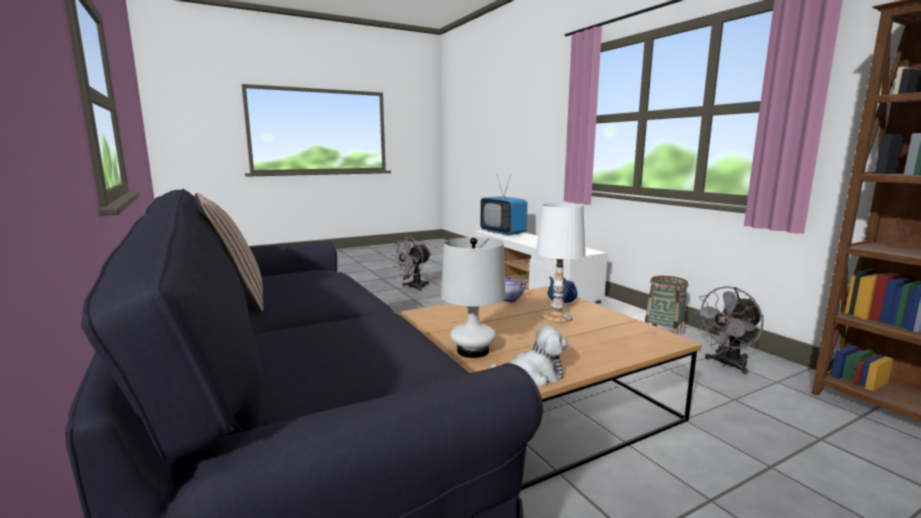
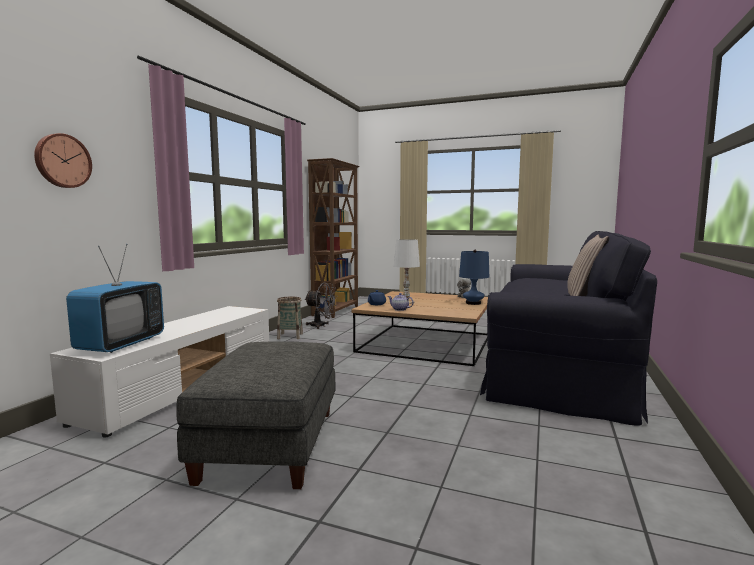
camera: 130 degrees left, 5 degrees down
(413, 287) = (269, 443): grey fan -> grey ottoman
(472, 351) = (473, 303): white table lamp -> blue table lamp
(537, 124) = (62, 161): none -> wall clock

